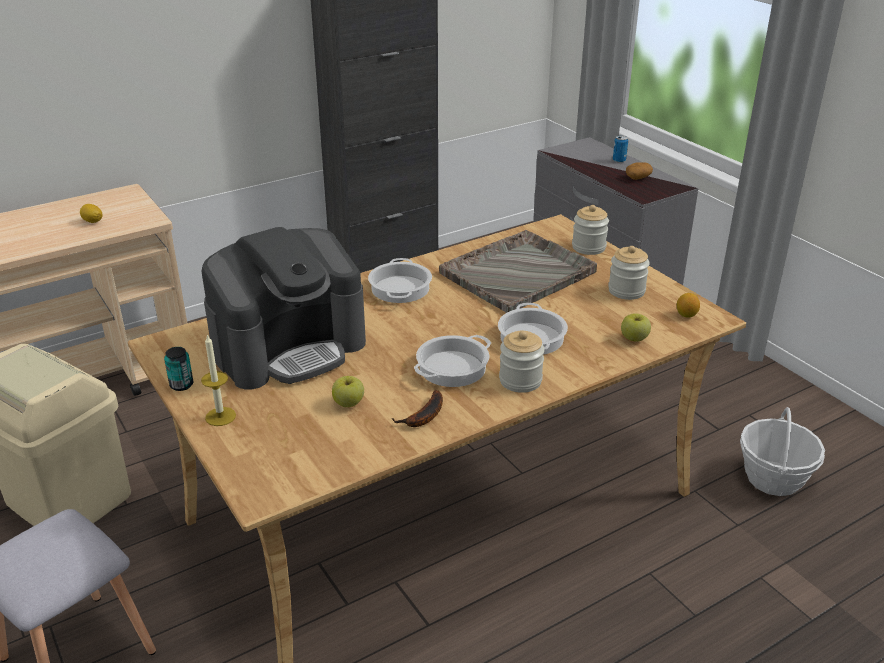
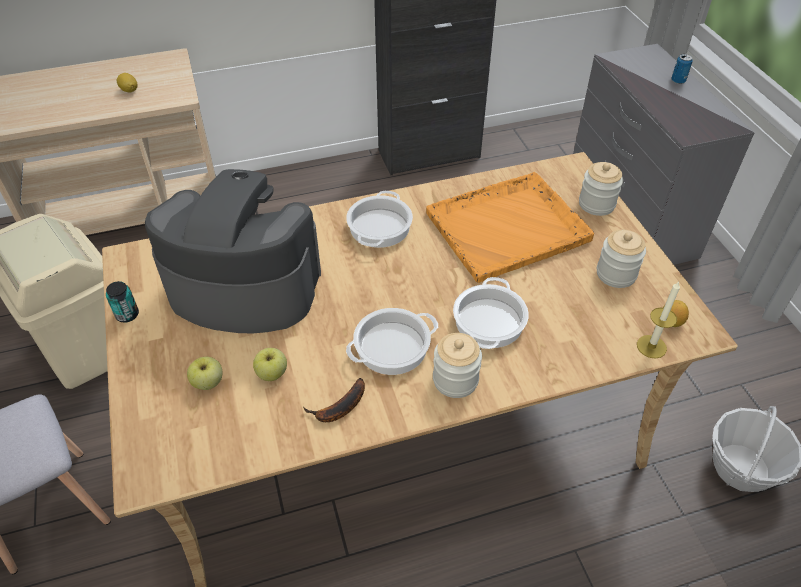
camera: 15 degrees right, 15 degrees up
(220, 416) = (147, 364): candle -> candle (651, 346)
(289, 348) = (244, 286): coffee machine -> coffee machine turned 150 degrees counterclockwise
(519, 272) = (509, 227): grey tray -> orange tray
(634, 338) = (600, 345): apple -> apple (208, 382)
(638, 177) = (691, 107): potato -> none

